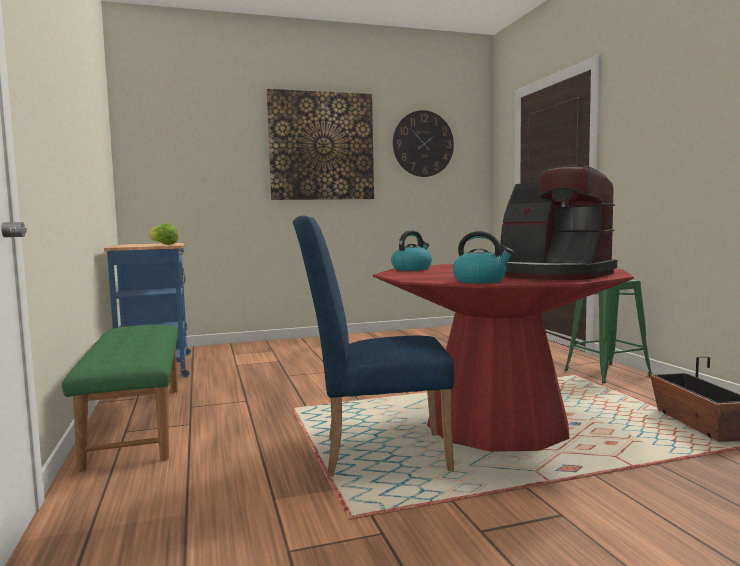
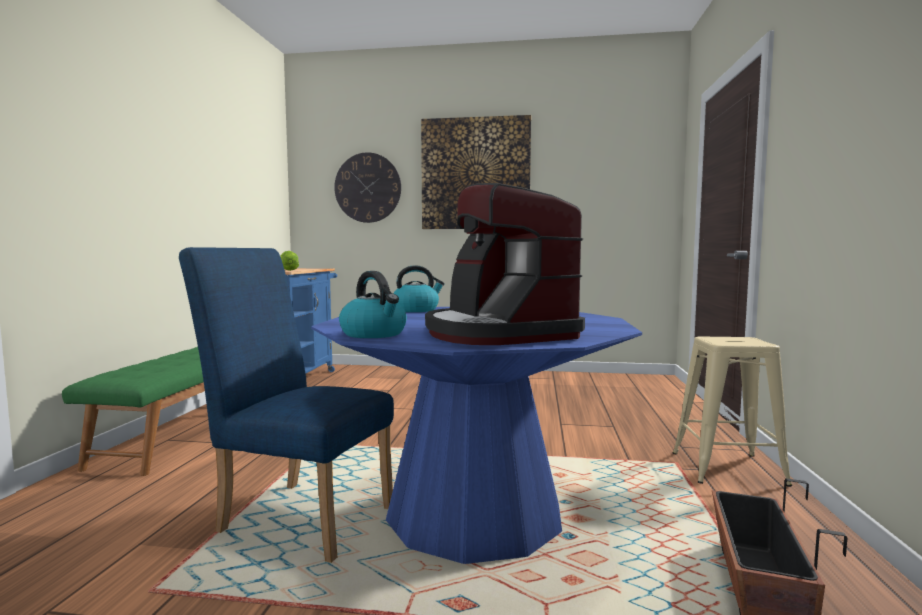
camera: 25 degrees right, 0 degrees up
(423, 144) = (591, 166): wall clock -> wall clock (367, 188)
(497, 425) = (474, 513): red dining table -> blue dining table
(607, 373) = (727, 468): green stool -> beige stool

